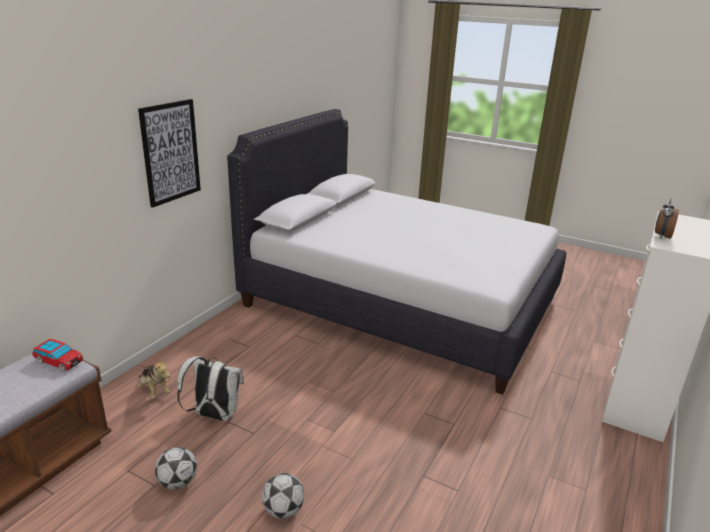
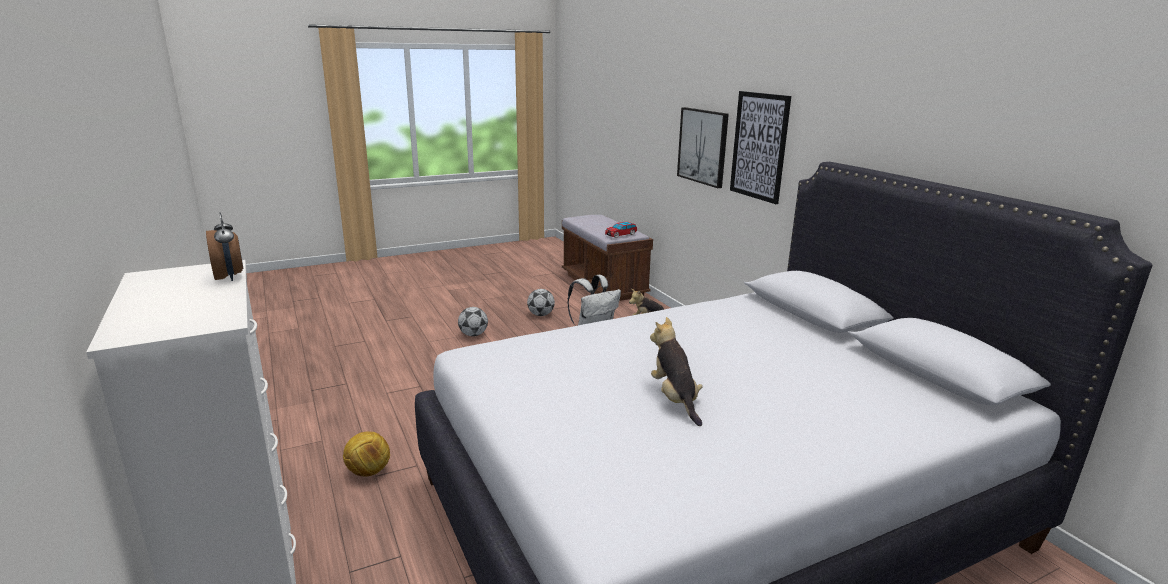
camera: 125 degrees right, 5 degrees down
(99, 185) = (703, 146): none -> picture
(448, 233) = (675, 399): none -> plush toy
(533, 424) = (368, 472): none -> football

